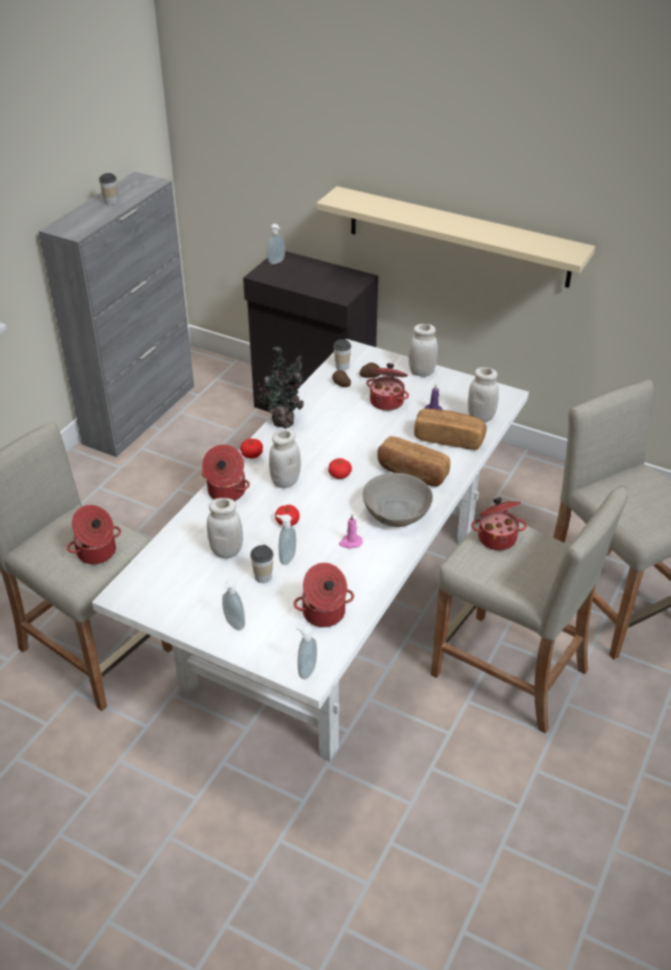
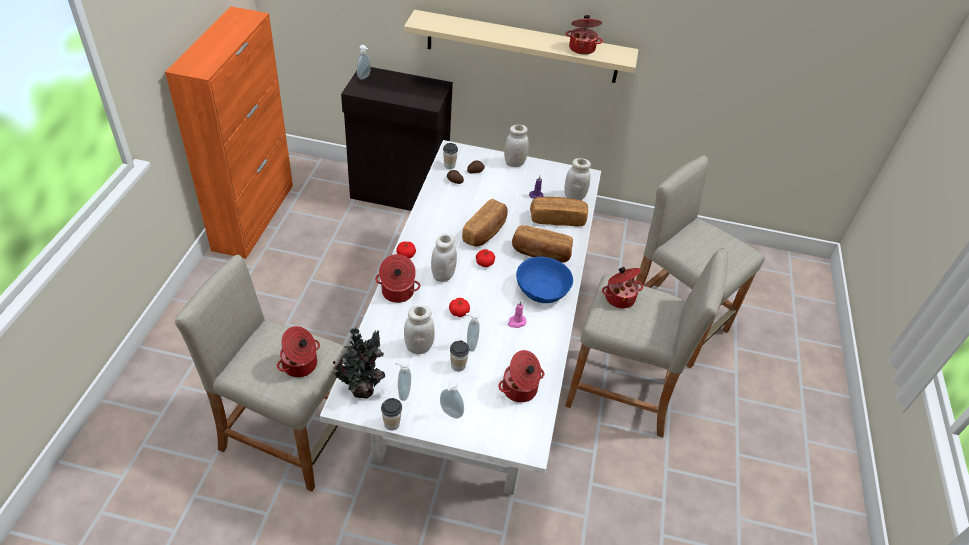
camera: 20 degrees left, 5 degrees up
(111, 202) = (222, 37): cup -> cup (392, 423)
(140, 414) = (254, 216): grey cabinet -> orange cabinet
(283, 421) = (420, 220): potted plant -> potted plant (362, 388)
(306, 670) = (525, 443): soap dispenser -> soap dispenser (403, 393)
(355, 442) = (485, 232): none -> bread
(387, 401) = (497, 192): cooking pot -> cooking pot (582, 48)
(397, 512) = (542, 289): grey bowl -> blue bowl

